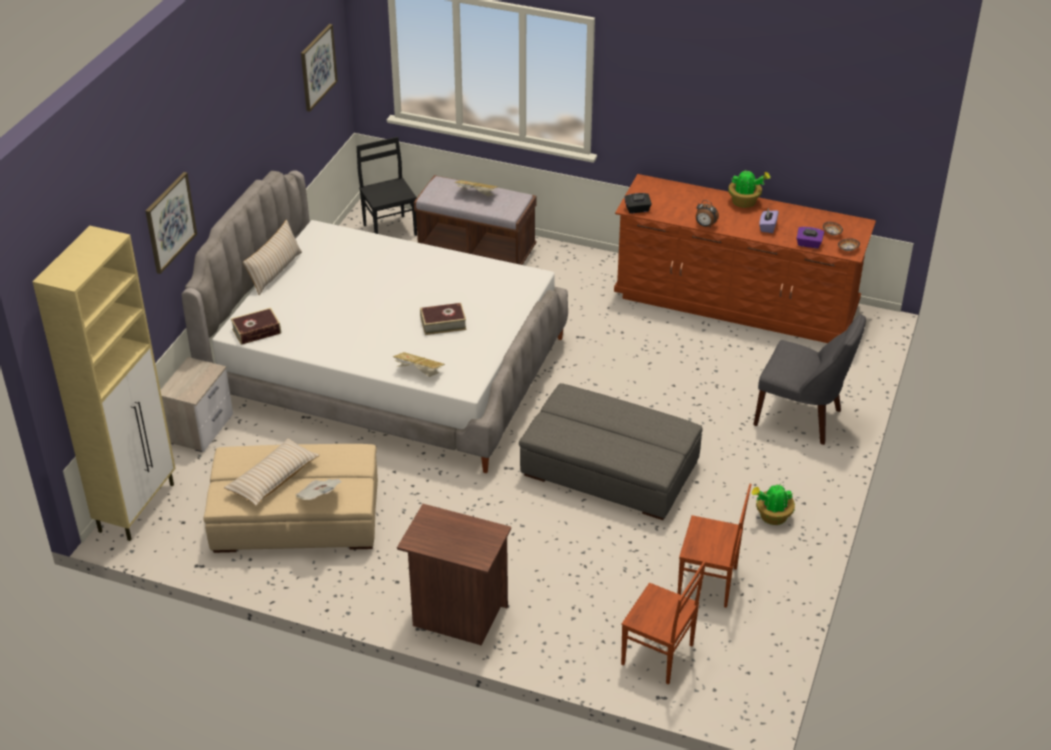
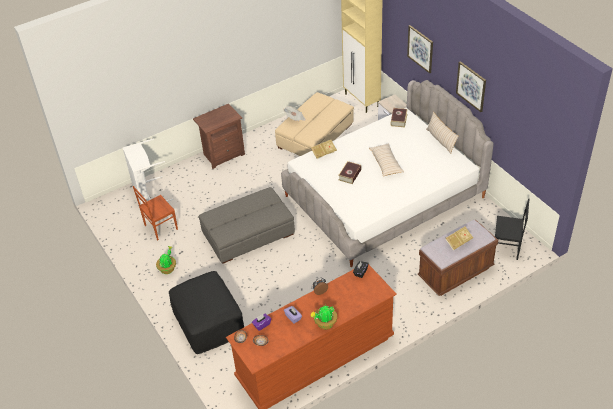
camera: 130 degrees right, 5 degrees up
(273, 479) = (317, 111): beige pillow -> beige pillow (385, 163)
(317, 67) = (537, 136): picture -> picture (471, 86)
(658, 655) = (147, 194): brown chair -> white laundry basket
(802, 418) = (208, 321): grey chair -> black ottoman

